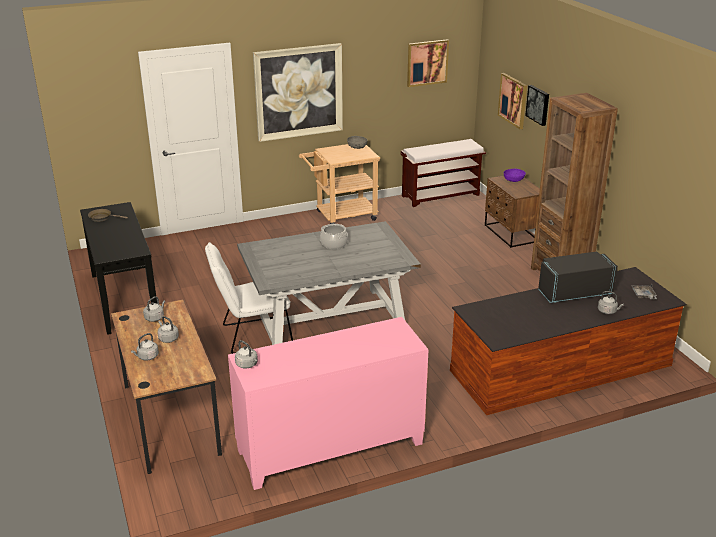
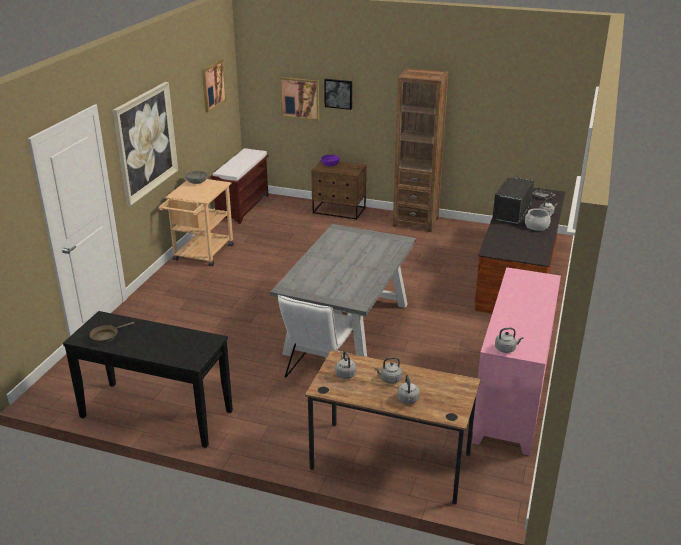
camera: 50 degrees left, 0 degrees up
(334, 244) = (337, 254): cooking pot -> cooking pot (536, 226)

